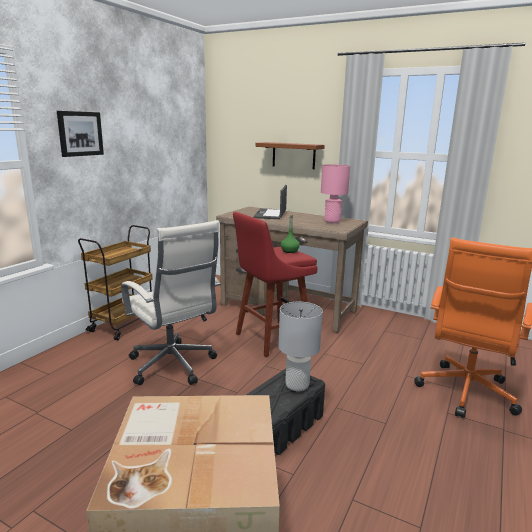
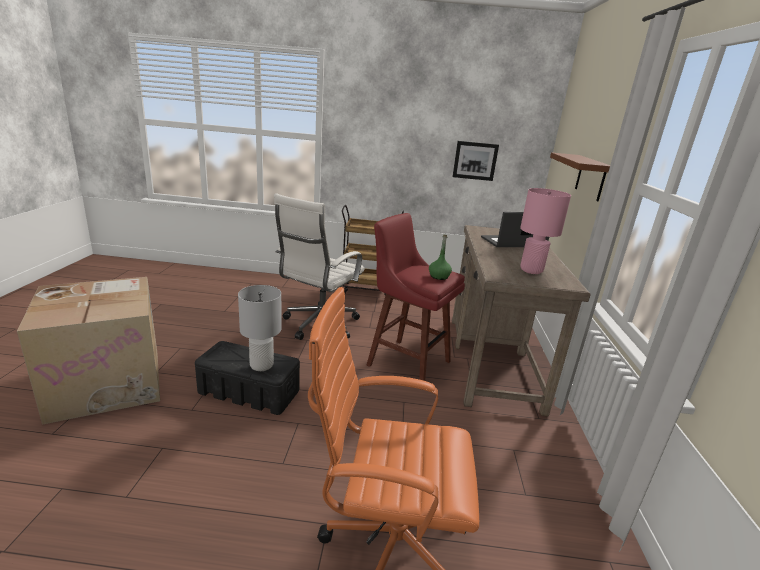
camera: 65 degrees right, 5 degrees up
(80, 133) = (371, 120): picture -> picture (475, 160)

